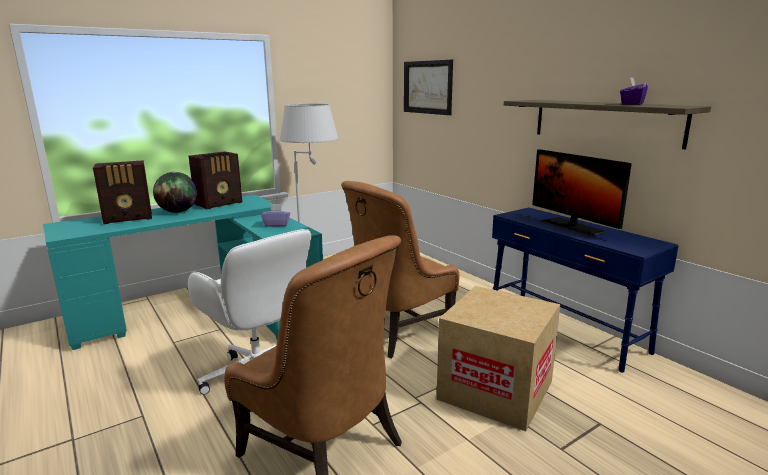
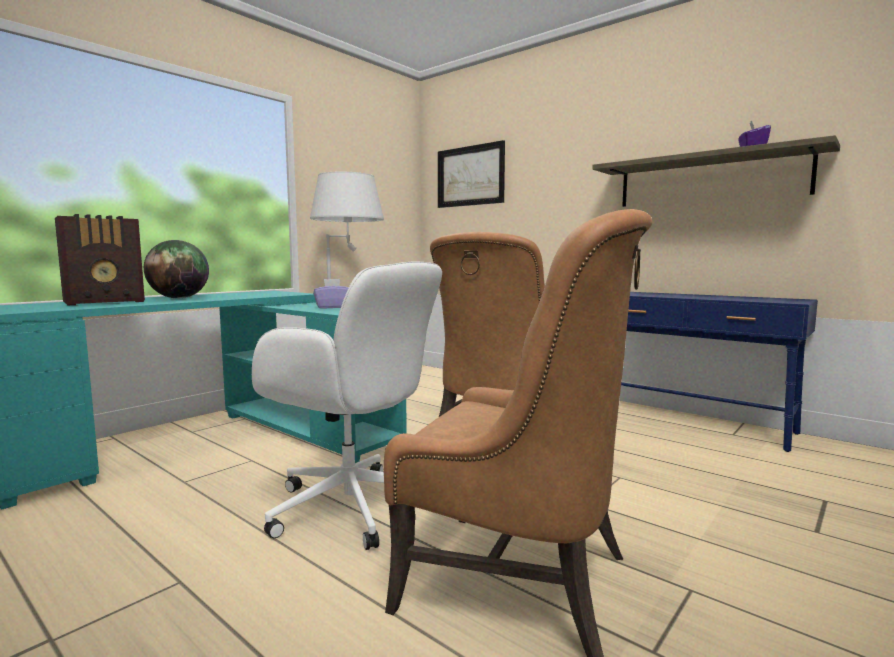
camera: 15 degrees left, 10 degrees down
(220, 204) = (234, 294): radio -> none
(495, 390) = (676, 483): cardboard box -> none
(572, 227) = (690, 296): monitor -> none

